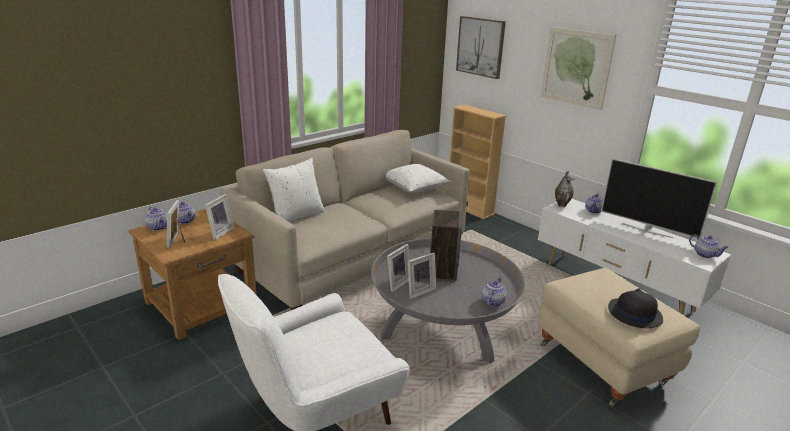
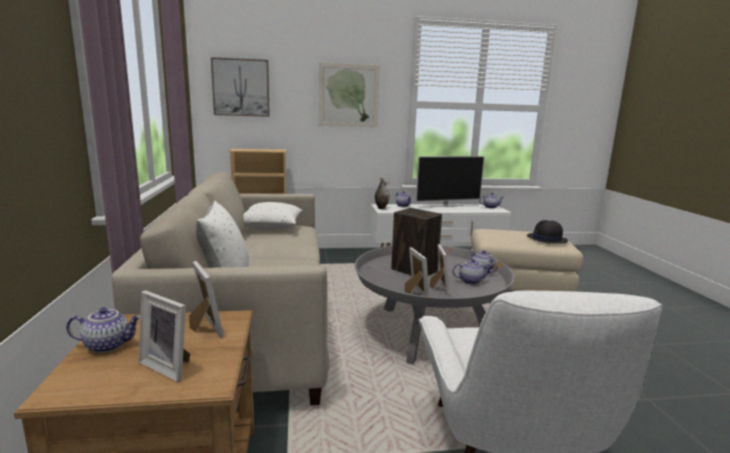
camera: 55 degrees left, 10 degrees down
(159, 227) = (79, 374): teapot -> teapot (470, 281)

